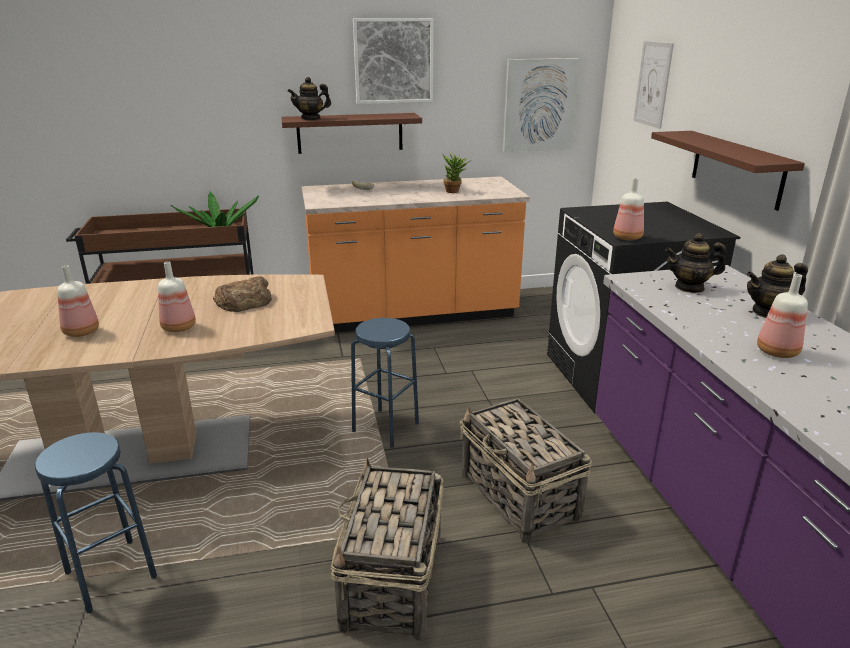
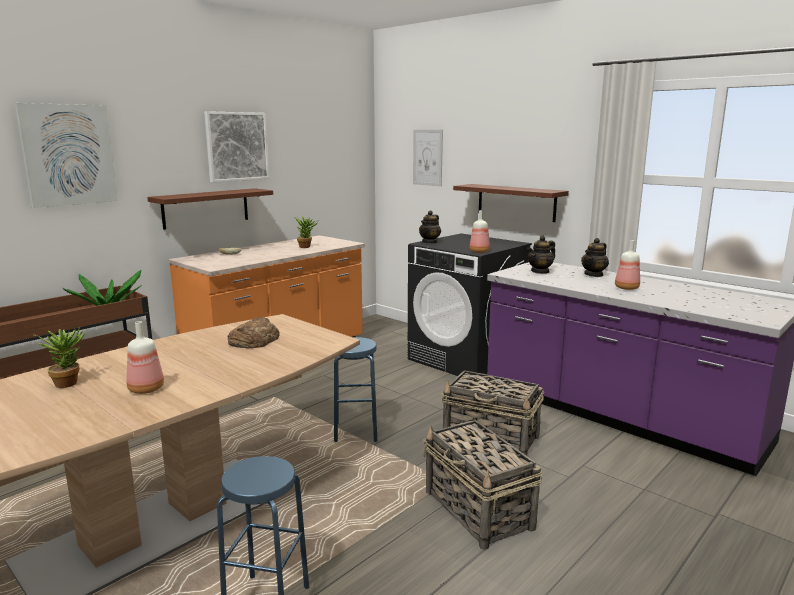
camera: 35 degrees left, 10 degrees down
(53, 306) = (68, 382): none -> potted plant
(180, 327) = (235, 365): bottle -> none
(311, 118) = (182, 196): teapot -> teapot (430, 242)
(539, 105) = (338, 179): picture -> picture (68, 155)

